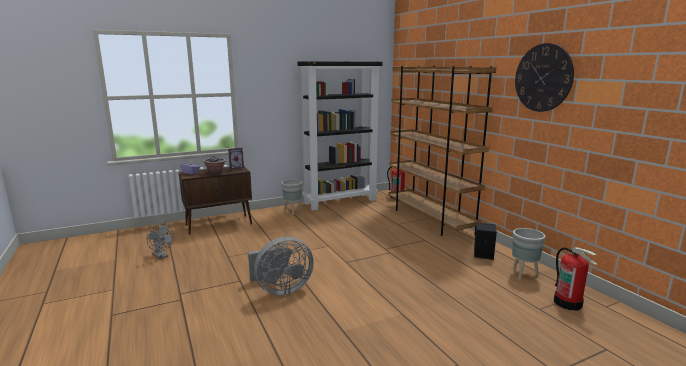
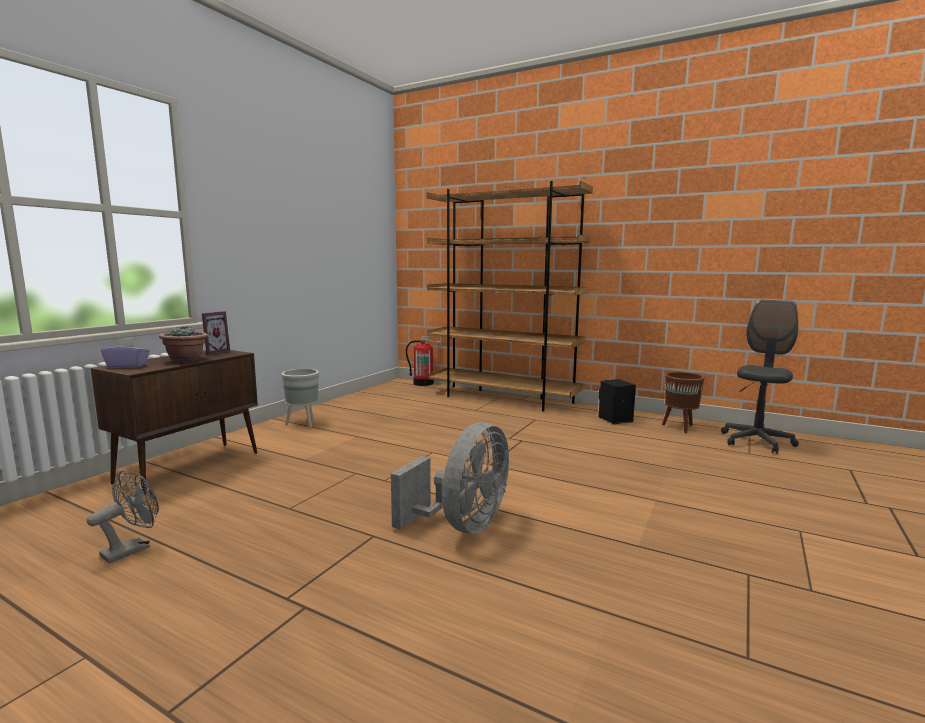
camera: 35 degrees left, 5 degrees down
(162, 256) = (132, 549): grey fan -> grey fan turned 60 degrees counterclockwise
(340, 201) = (356, 399): black bookcase -> none
(523, 274) = (679, 427): grey planter -> brown planter
(543, 78) = (659, 195): wall clock -> none
(568, 303) = (756, 442): fire extinguisher -> grey office chair

